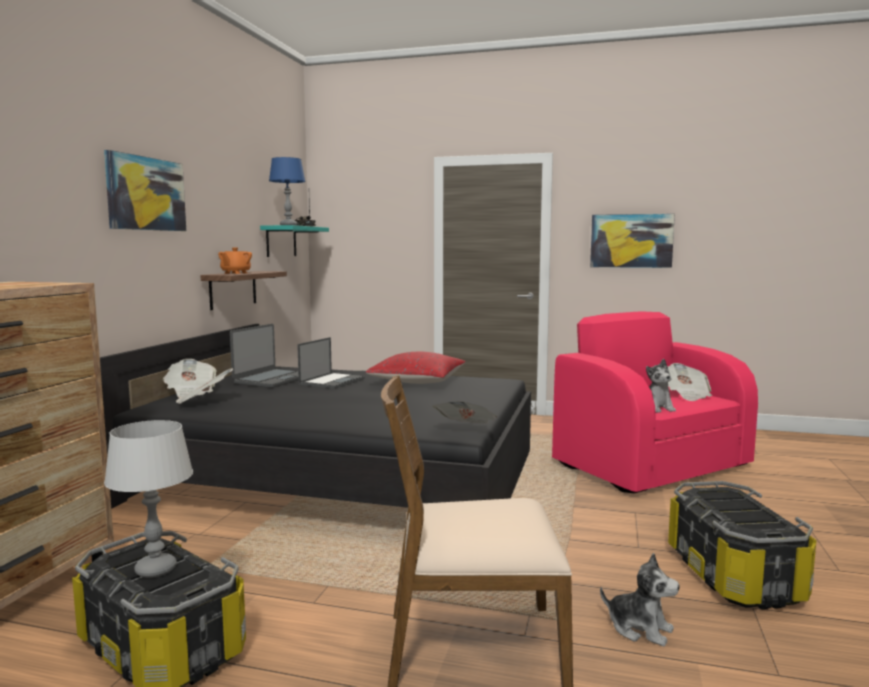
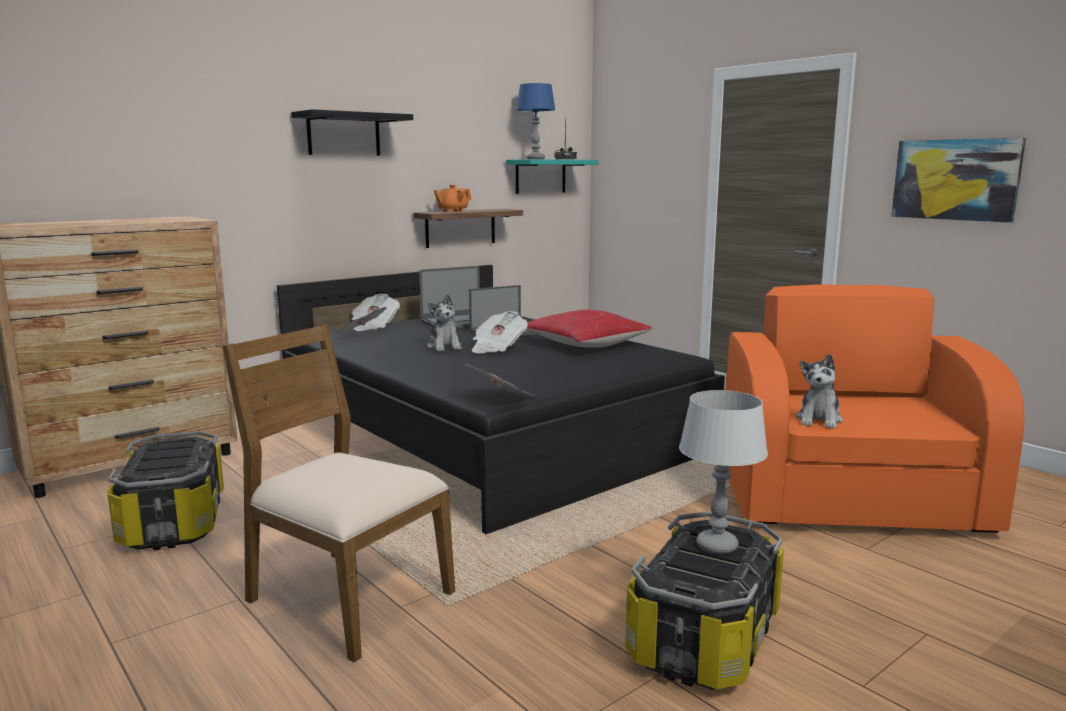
camera: 35 degrees right, 5 degrees up
(146, 194) = (344, 134): picture -> black shelf
(155, 570) = (165, 458): grey table lamp -> grey table lamp (716, 546)
(640, 628) = (505, 642): plush toy -> plush toy (444, 347)
(651, 465) = (850, 500): pink armchair -> orange armchair
(685, 395) = (911, 413): newspaper -> newspaper (497, 348)

